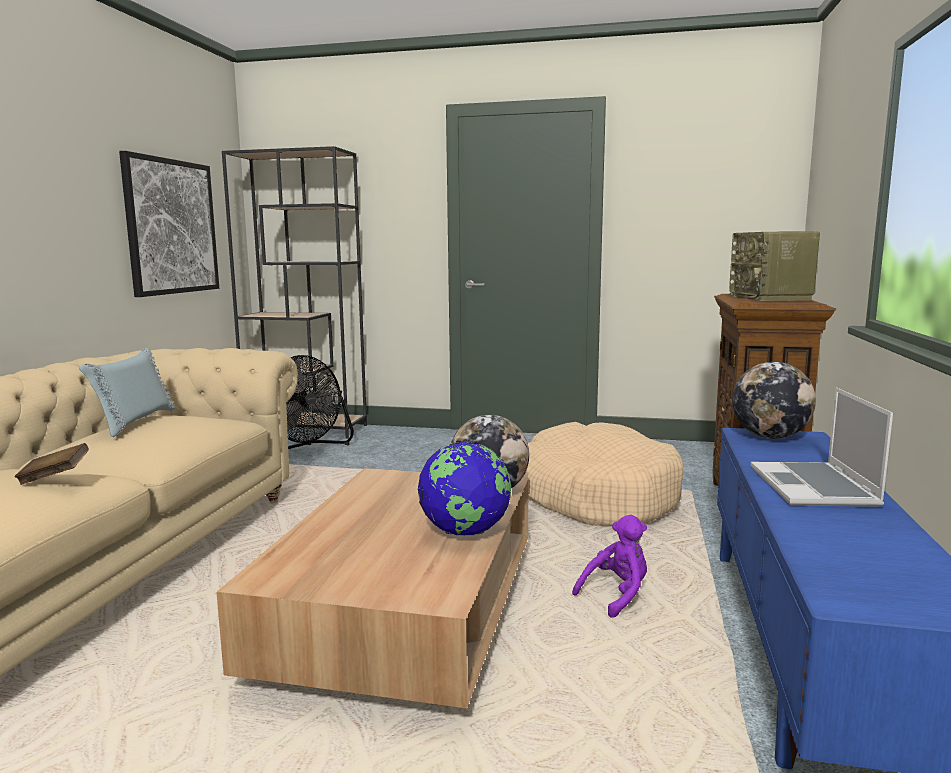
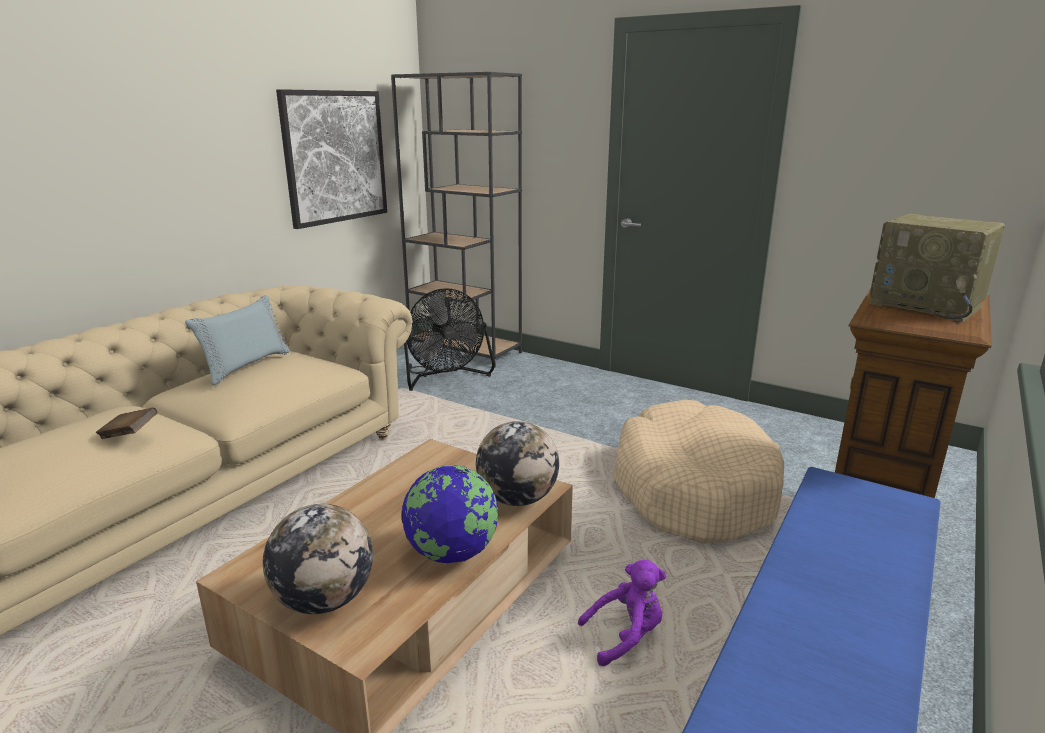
camera: 20 degrees right, 10 degrees up
(770, 437) = (854, 496): globe -> globe (324, 600)
(771, 298) = (927, 305): radio -> radio turned 60 degrees counterclockwise
(814, 487) = (832, 607): laptop -> none

